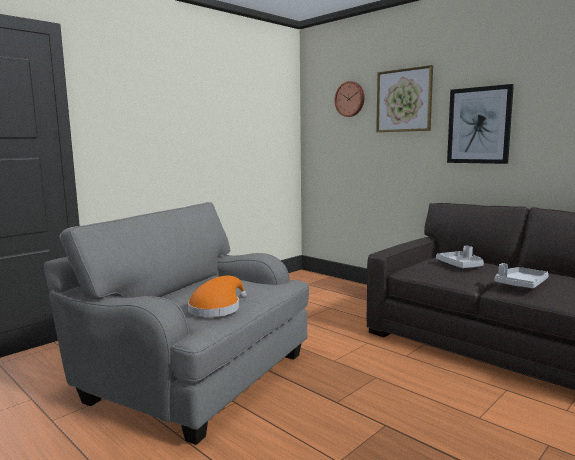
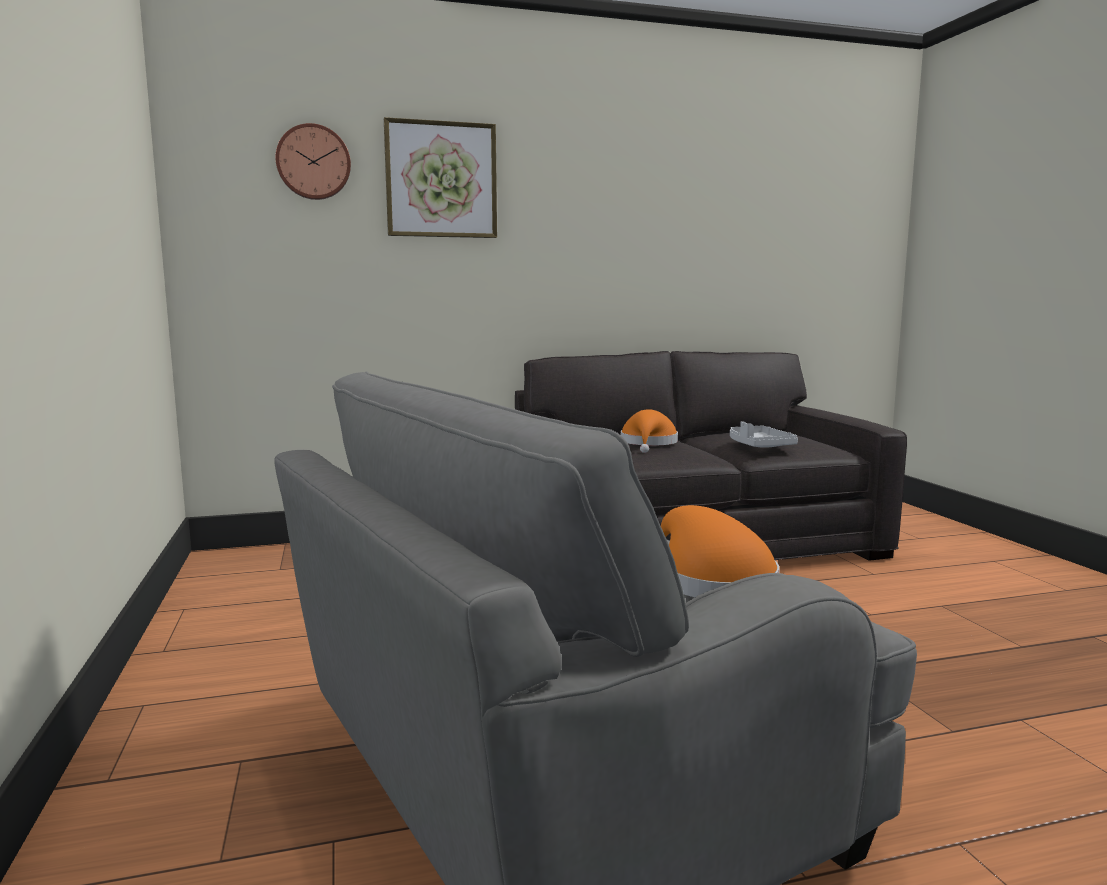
camera: 60 degrees left, 0 degrees up
(461, 265) = (648, 444): grey tray -> orange hat
(479, 125) = (575, 234): picture -> none

